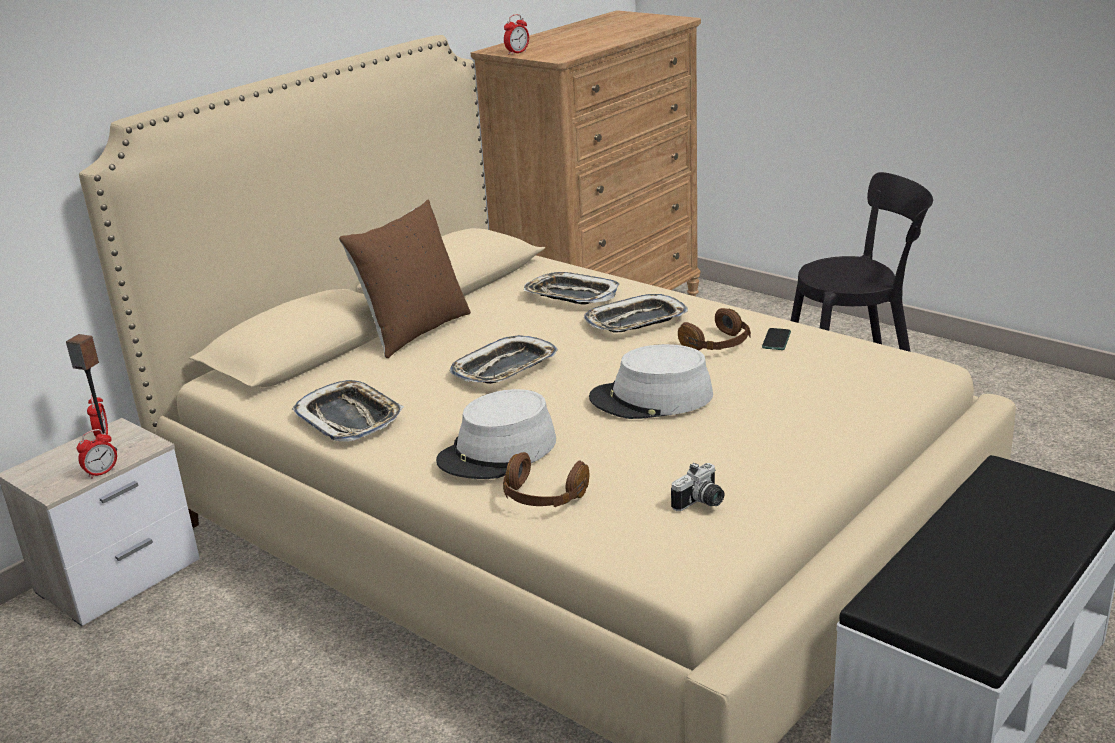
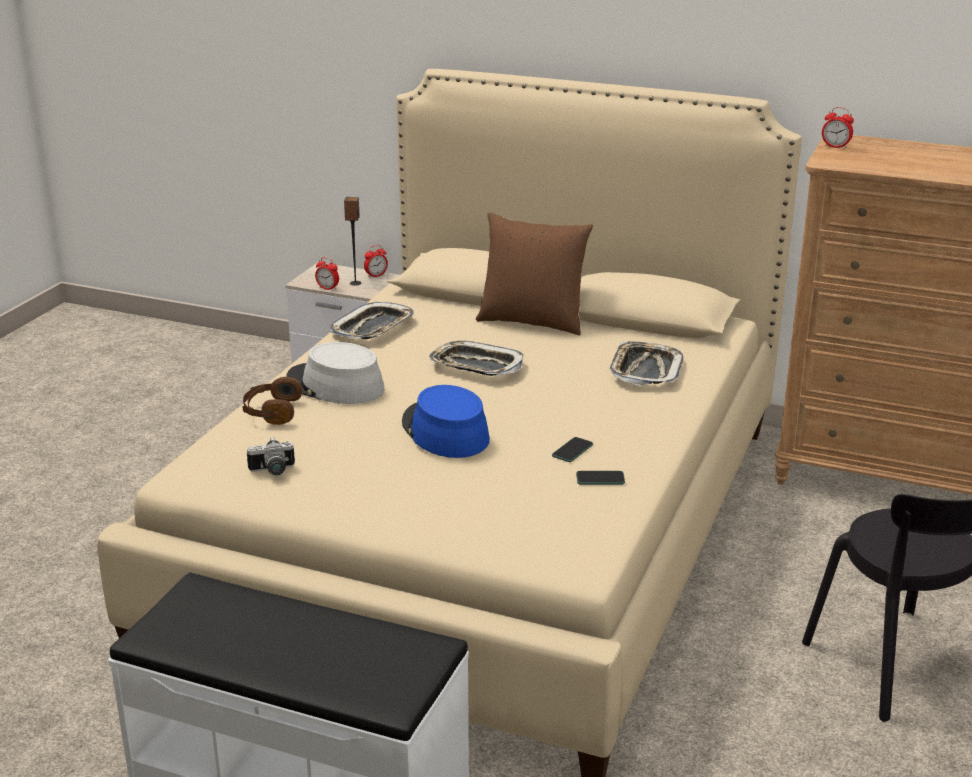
camera: 70 degrees right, 0 degrees up
(636, 322) = (603, 406): tray -> none
(651, 398) = (444, 431): grey hat -> blue hat
(701, 503) = (272, 471): camera -> camera turned 45 degrees counterclockwise
(717, 345) = (572, 450): brown headphones -> phone

